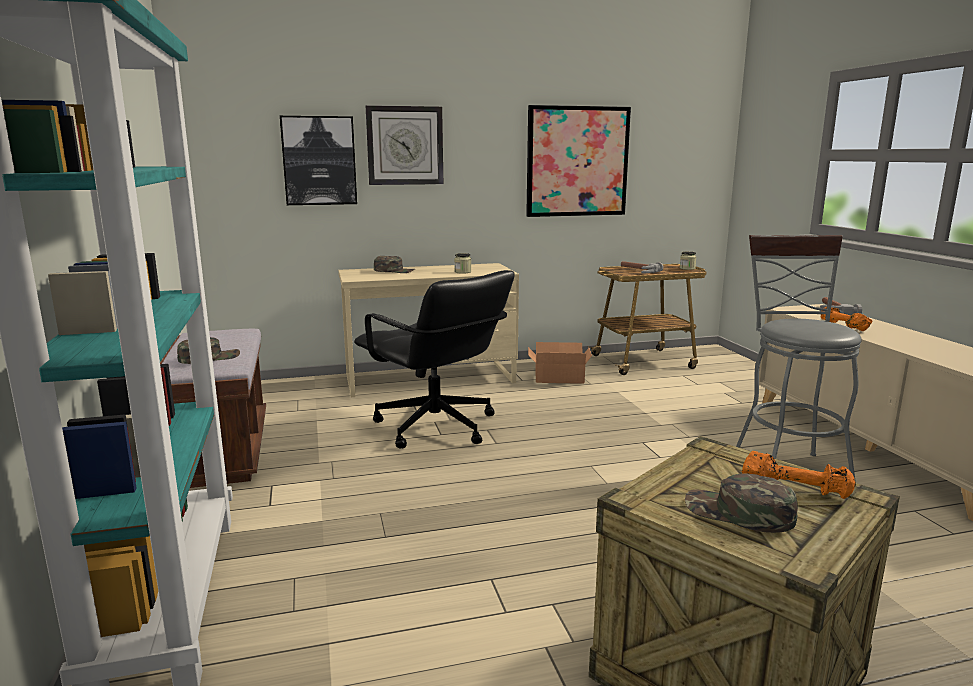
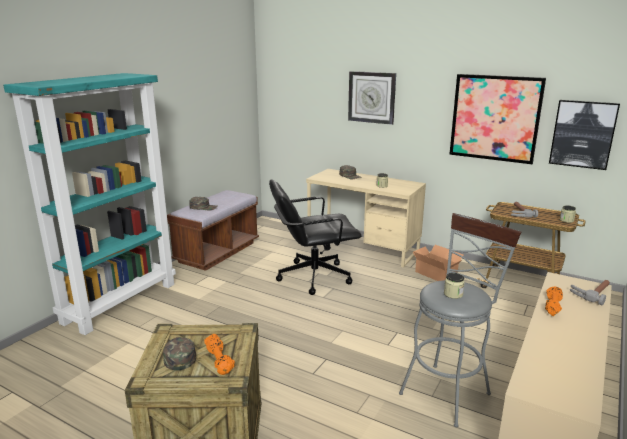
camera: 45 degrees right, 5 degrees up
(319, 161) = (323, 103): picture -> picture (583, 134)
(435, 427) = (313, 276): black office chair -> black office chair turned 75 degrees clockwise
(815, 326) = (453, 294): none -> jar

